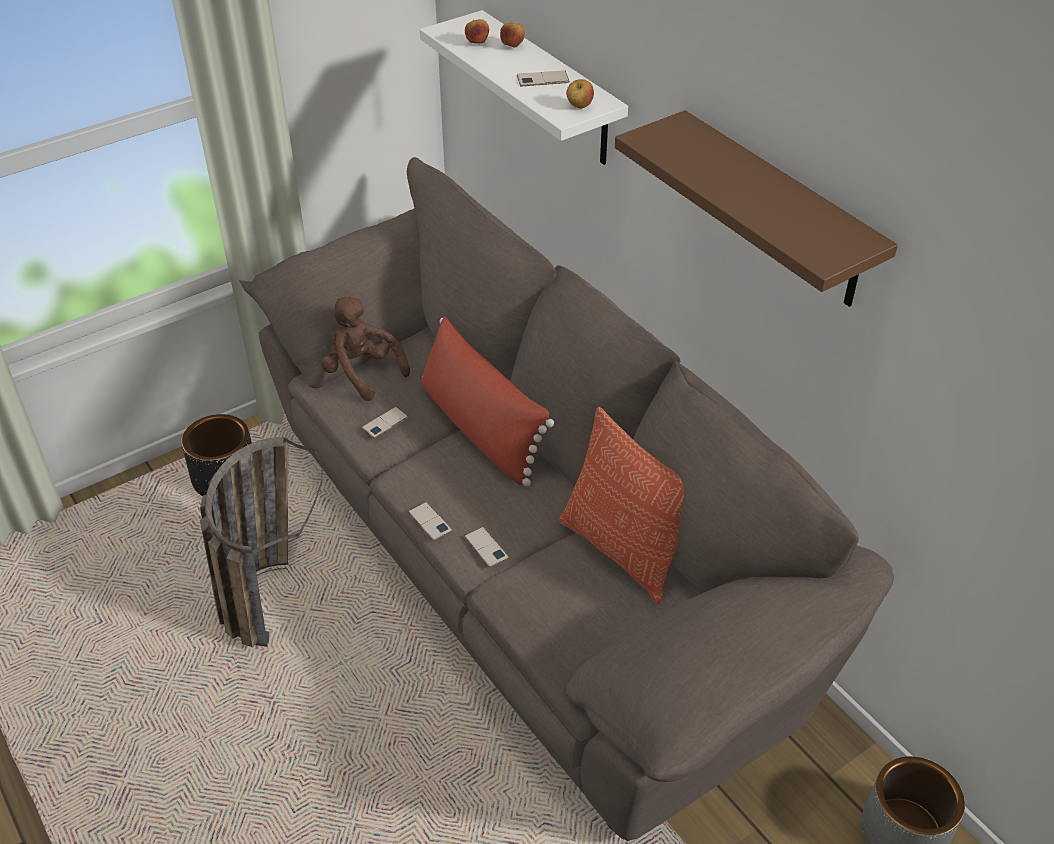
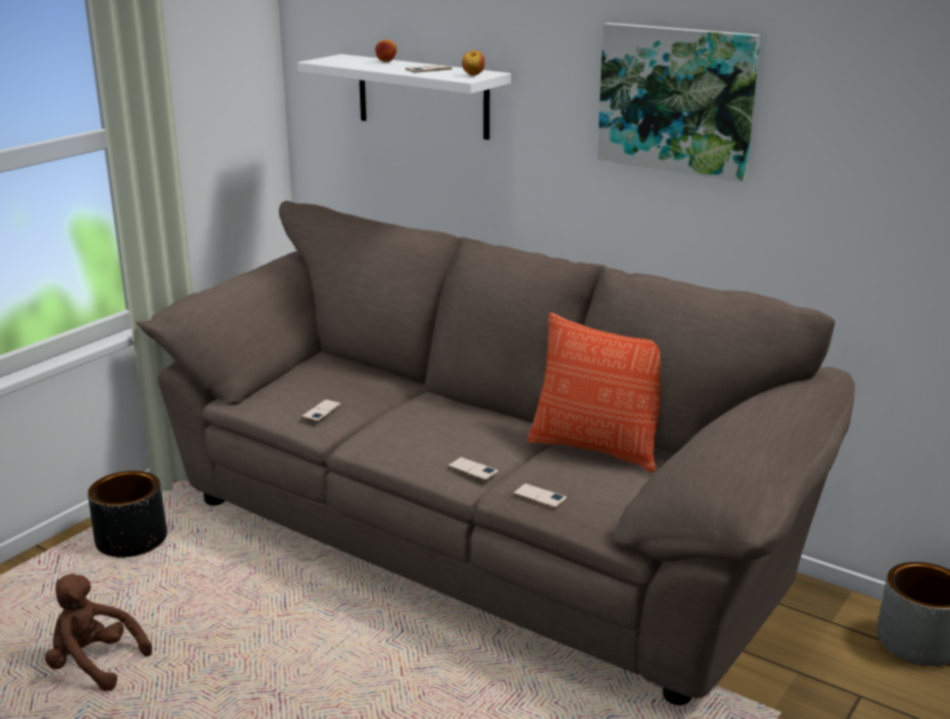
camera: 20 degrees left, 20 degrees down
(266, 587) = (220, 610): basket -> none
(362, 373) = (278, 385): brown plush toy -> brown plush toy (94, 664)
(430, 521) = (407, 464): phone -> phone (540, 496)
(477, 43) = (355, 62): apple -> none
(480, 429) = (414, 401): red pillow -> none
(777, 211) = (677, 99): brown shelf -> picture

